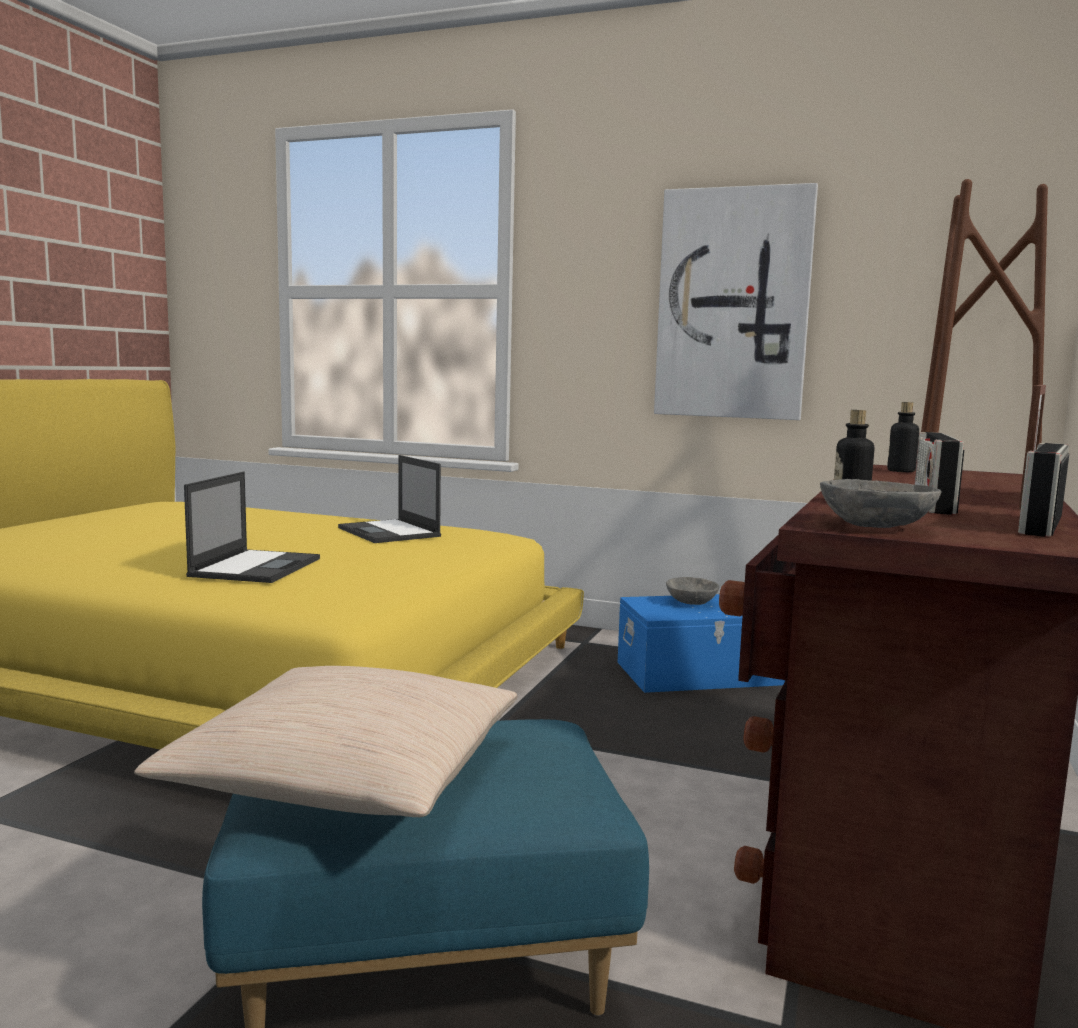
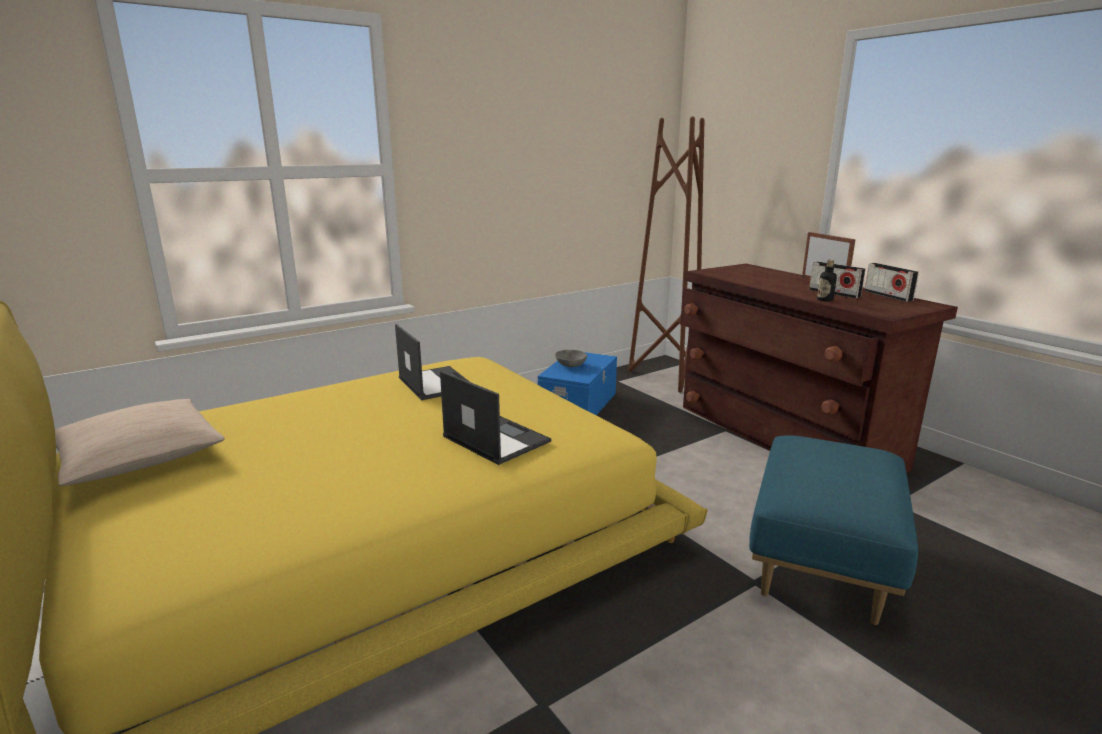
camera: 55 degrees left, 10 degrees up
(347, 775) = (849, 491): beige pillow -> beige pillow (139, 458)
(390, 532) = (435, 383): laptop -> laptop turned 120 degrees counterclockwise
(733, 304) = (540, 175): picture -> none
(877, 527) = (890, 311): grey bowl -> none
(901, 471) = (724, 273): bottle -> none

